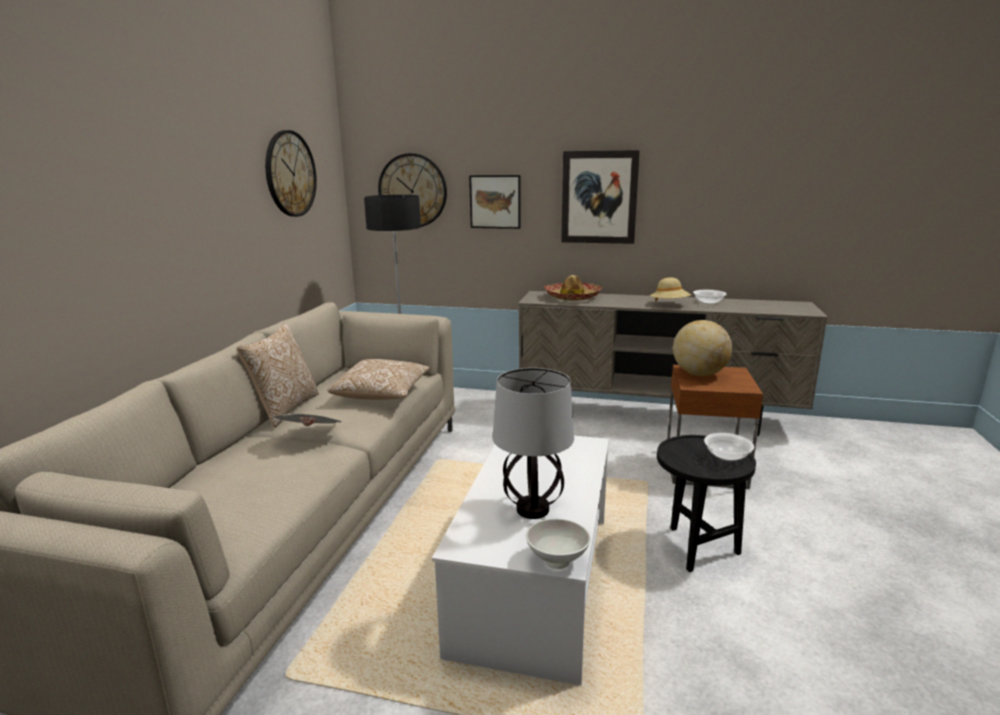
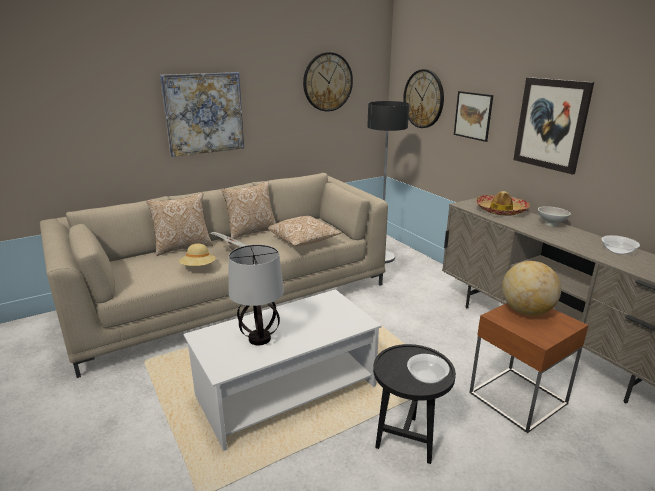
camera: 45 degrees right, 5 degrees up
(150, 227) = (204, 113): none -> picture
(212, 463) = (183, 247): none -> pillow
(555, 560) = (219, 367): white bowl -> white bowl (550, 224)
(669, 304) = (570, 241): beige hat -> beige hat (198, 267)

